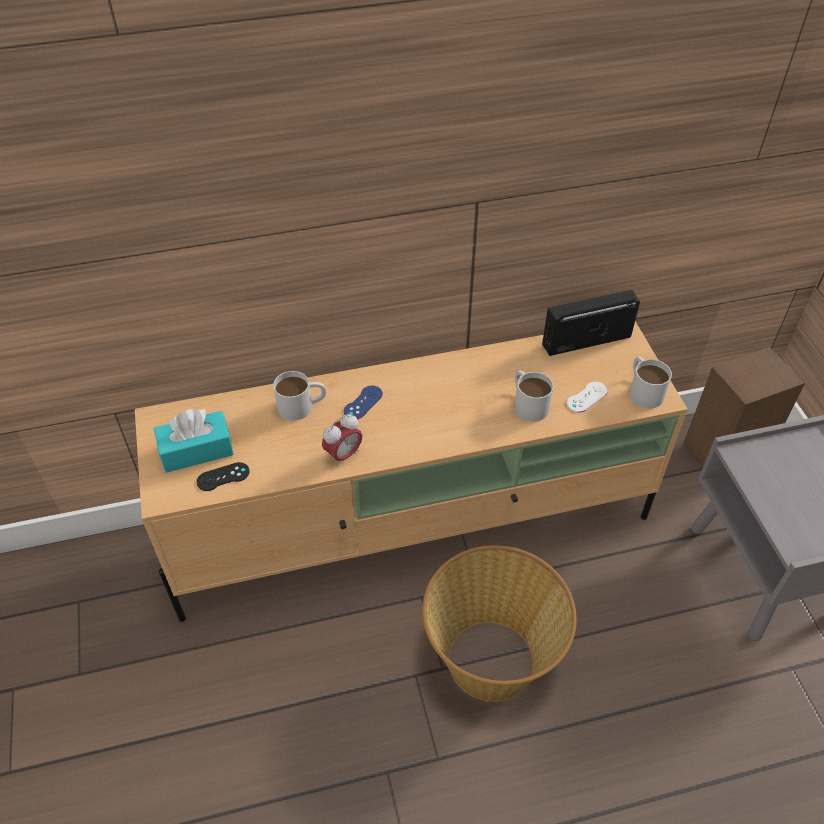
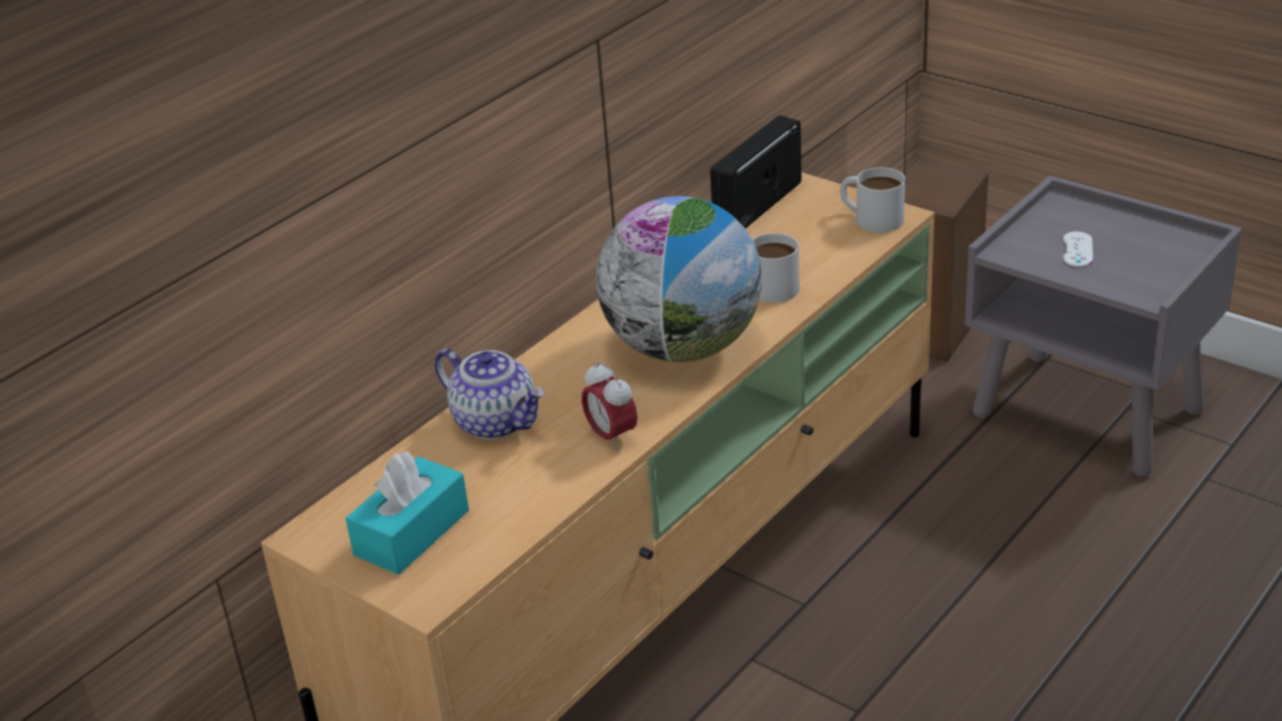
camera: 35 degrees left, 15 degrees down
(223, 477) = (484, 536): black game controller -> none
(302, 406) = (496, 422): white mug -> teapot
(343, 455) = (611, 437): alarm clock -> alarm clock turned 135 degrees clockwise
(363, 403) = (571, 381): blue game controller -> none
(440, 418) = (683, 347): none -> globe
(491, 658) = (902, 665): basket -> none
(586, 397) = (821, 251): white game controller -> white game controller (1077, 250)

